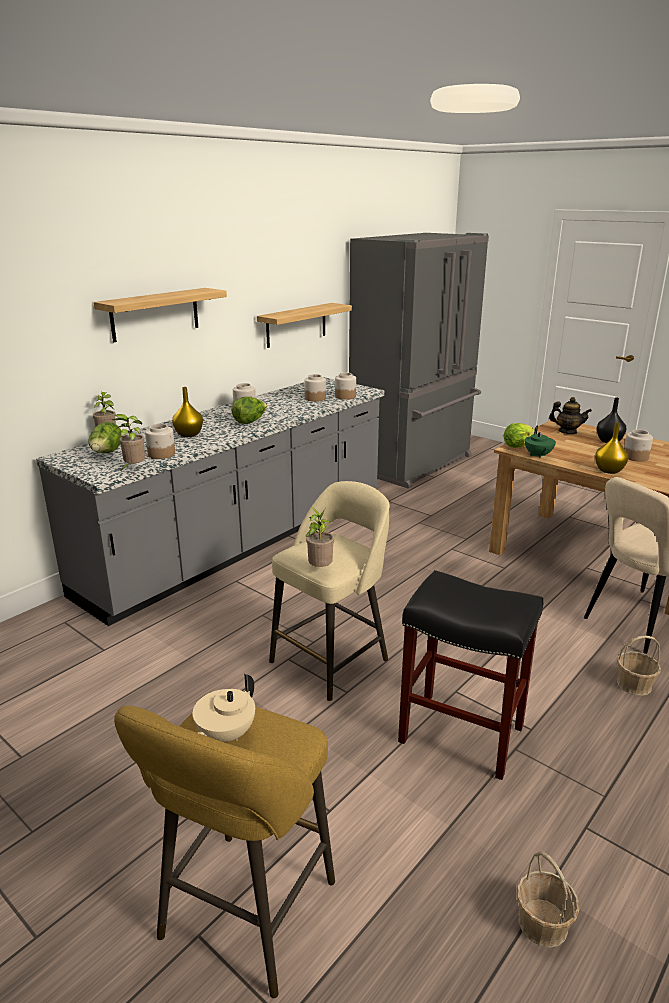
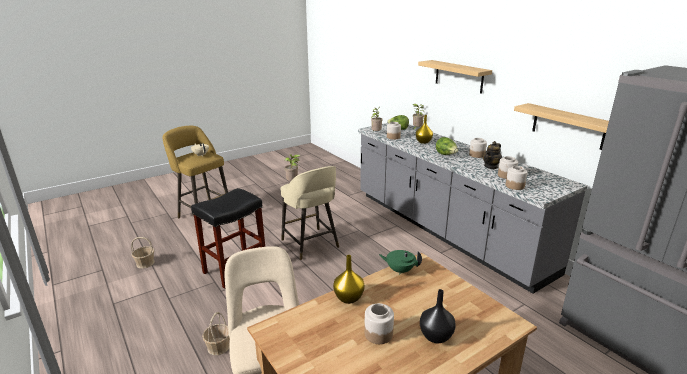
camera: 105 degrees right, 0 degrees up
(518, 445) = (430, 267): lettuce -> none
(567, 432) = (473, 315): teapot -> teapot (491, 166)

